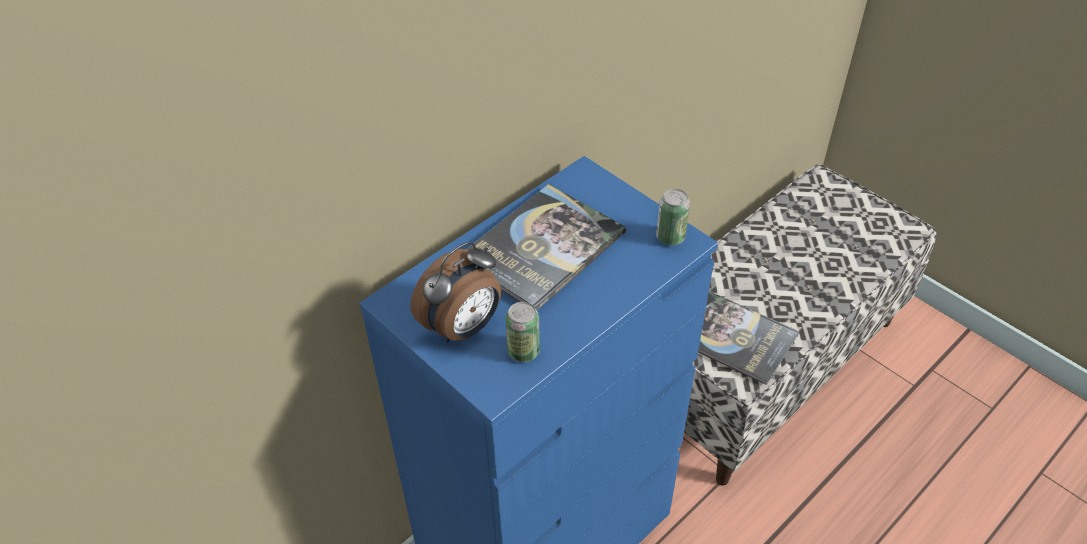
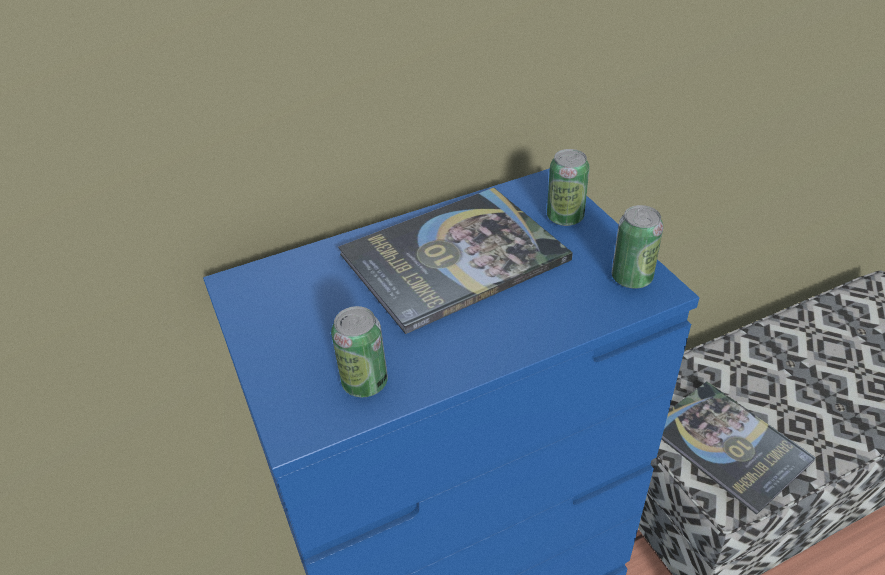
camera: 20 degrees right, 5 degrees down
(463, 328) = (305, 334): alarm clock -> none
(608, 198) = (565, 217): none -> can

